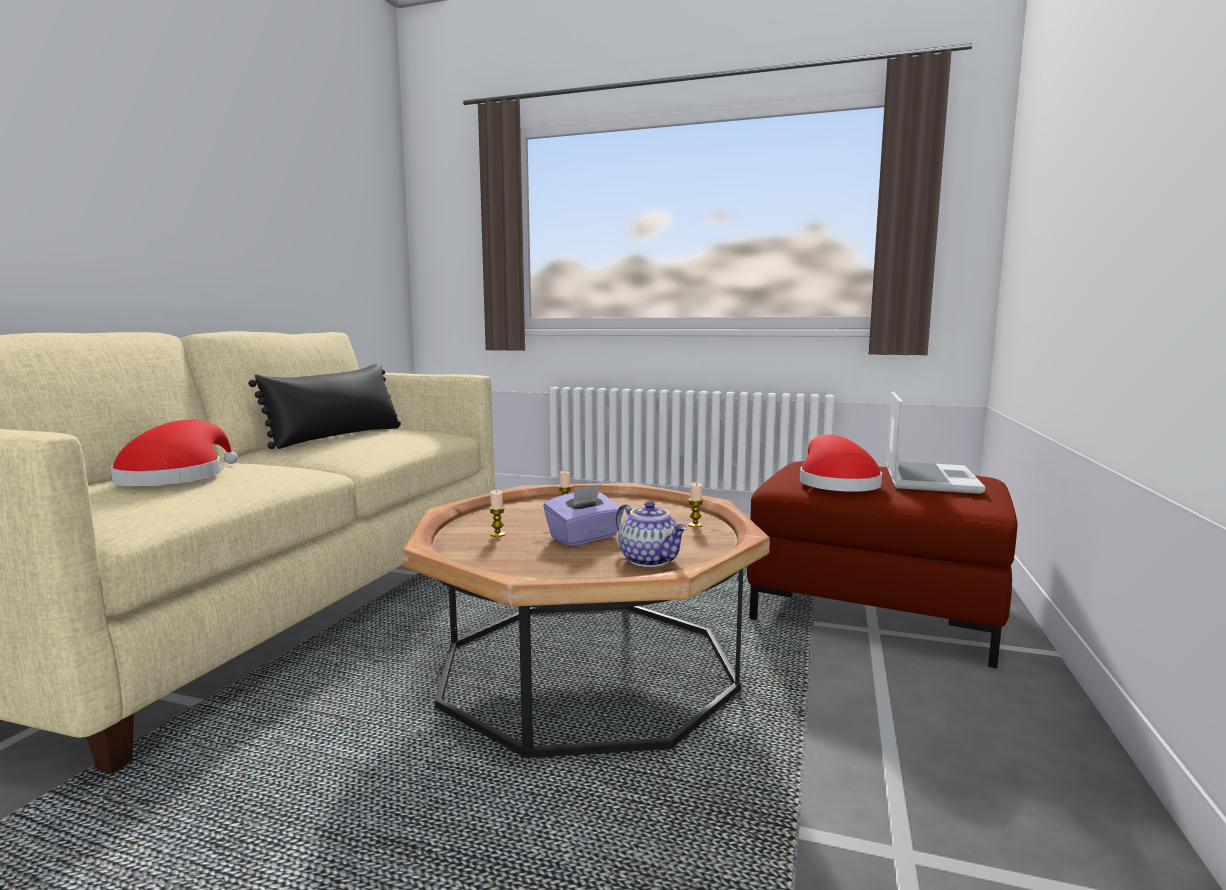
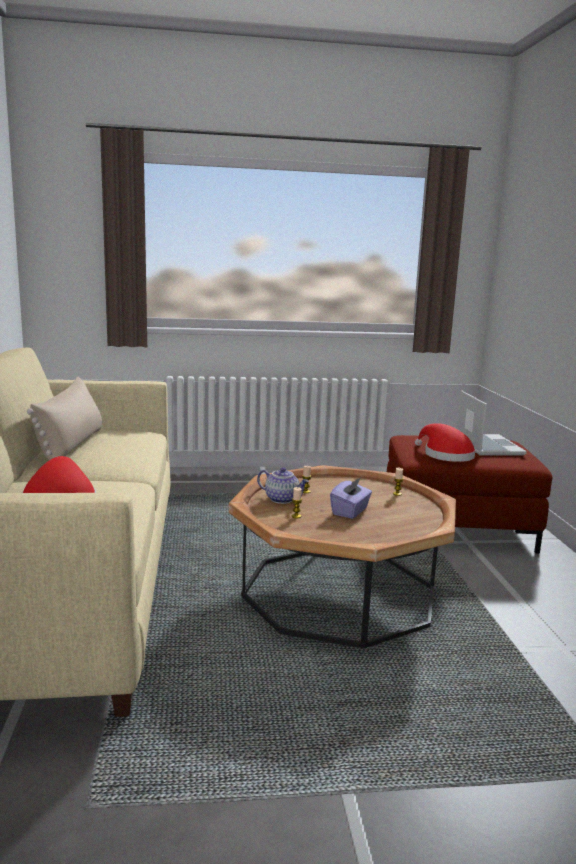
camera: 25 degrees left, 5 degrees up
(337, 437) = (71, 445): black pillow -> beige pillow
(651, 560) = (408, 522): teapot -> teapot (282, 499)

